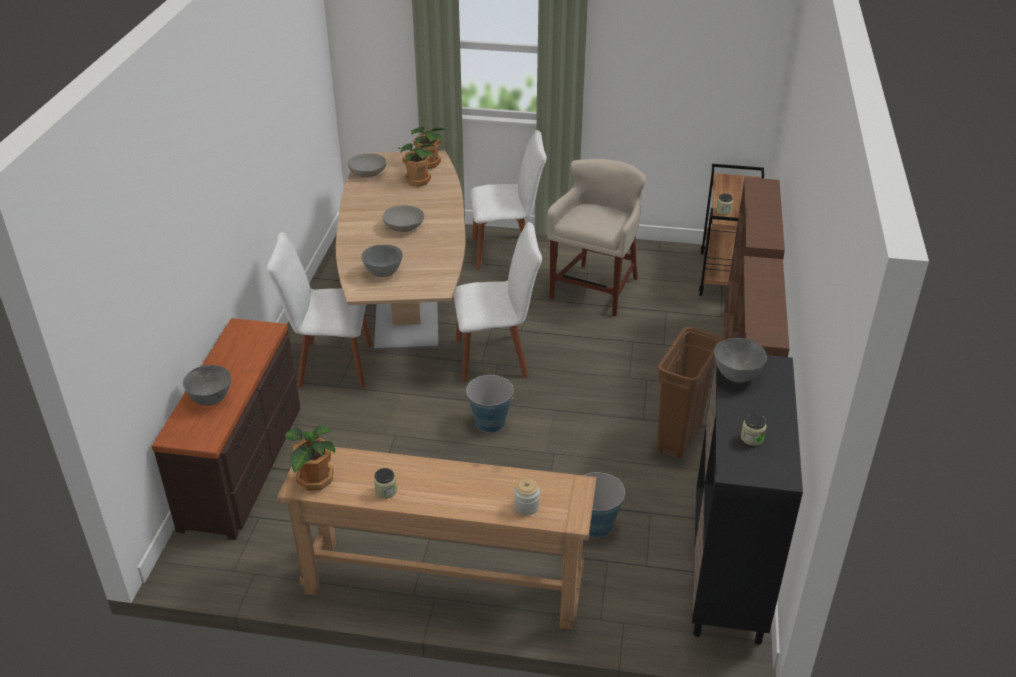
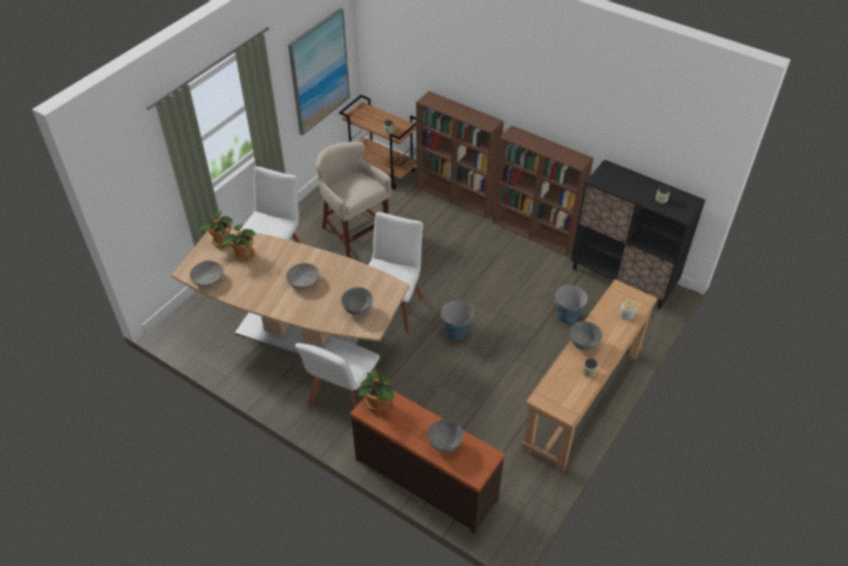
camera: 65 degrees left, 10 degrees up
(314, 480) = (564, 403): potted plant -> potted plant (377, 404)
(679, 437) = (516, 253): brown trash can -> none
(693, 86) = (319, 72): none -> picture
(737, 376) = (610, 184): grey bowl -> grey bowl (583, 344)

